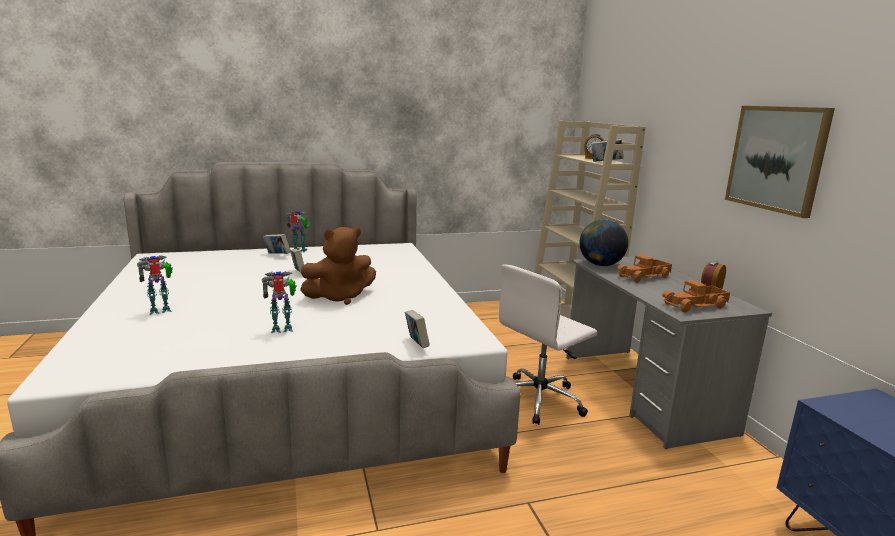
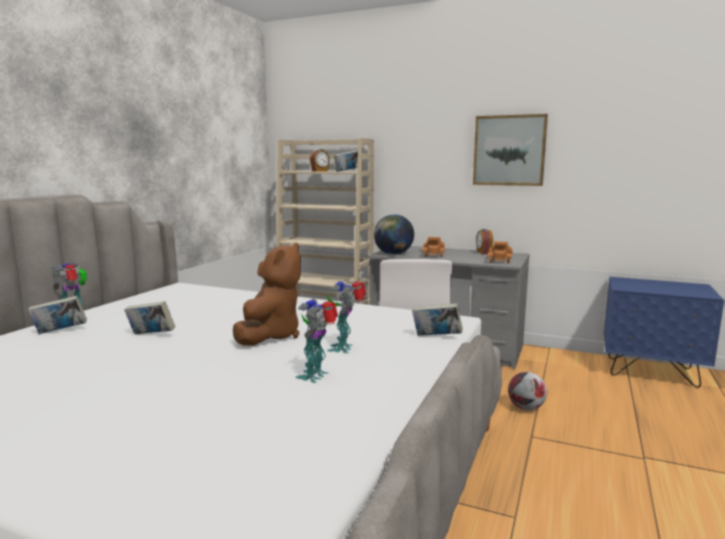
camera: 50 degrees left, 5 degrees down
(161, 311) = (109, 431): toy robot -> toy robot (344, 348)
(584, 482) = (525, 408): none -> football

